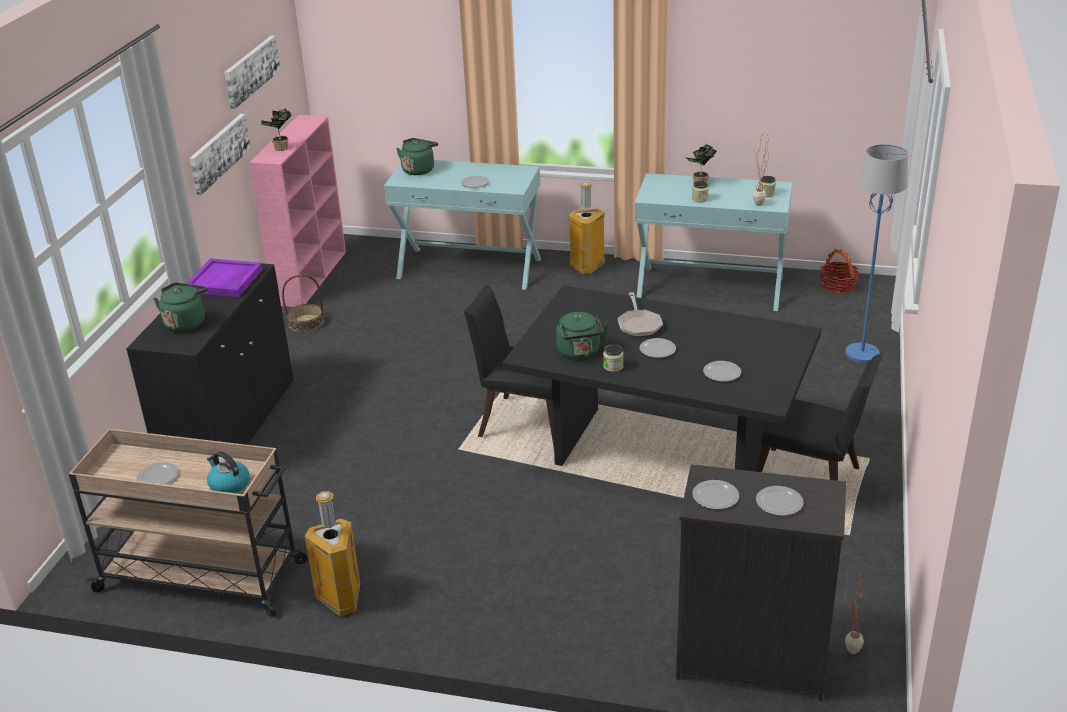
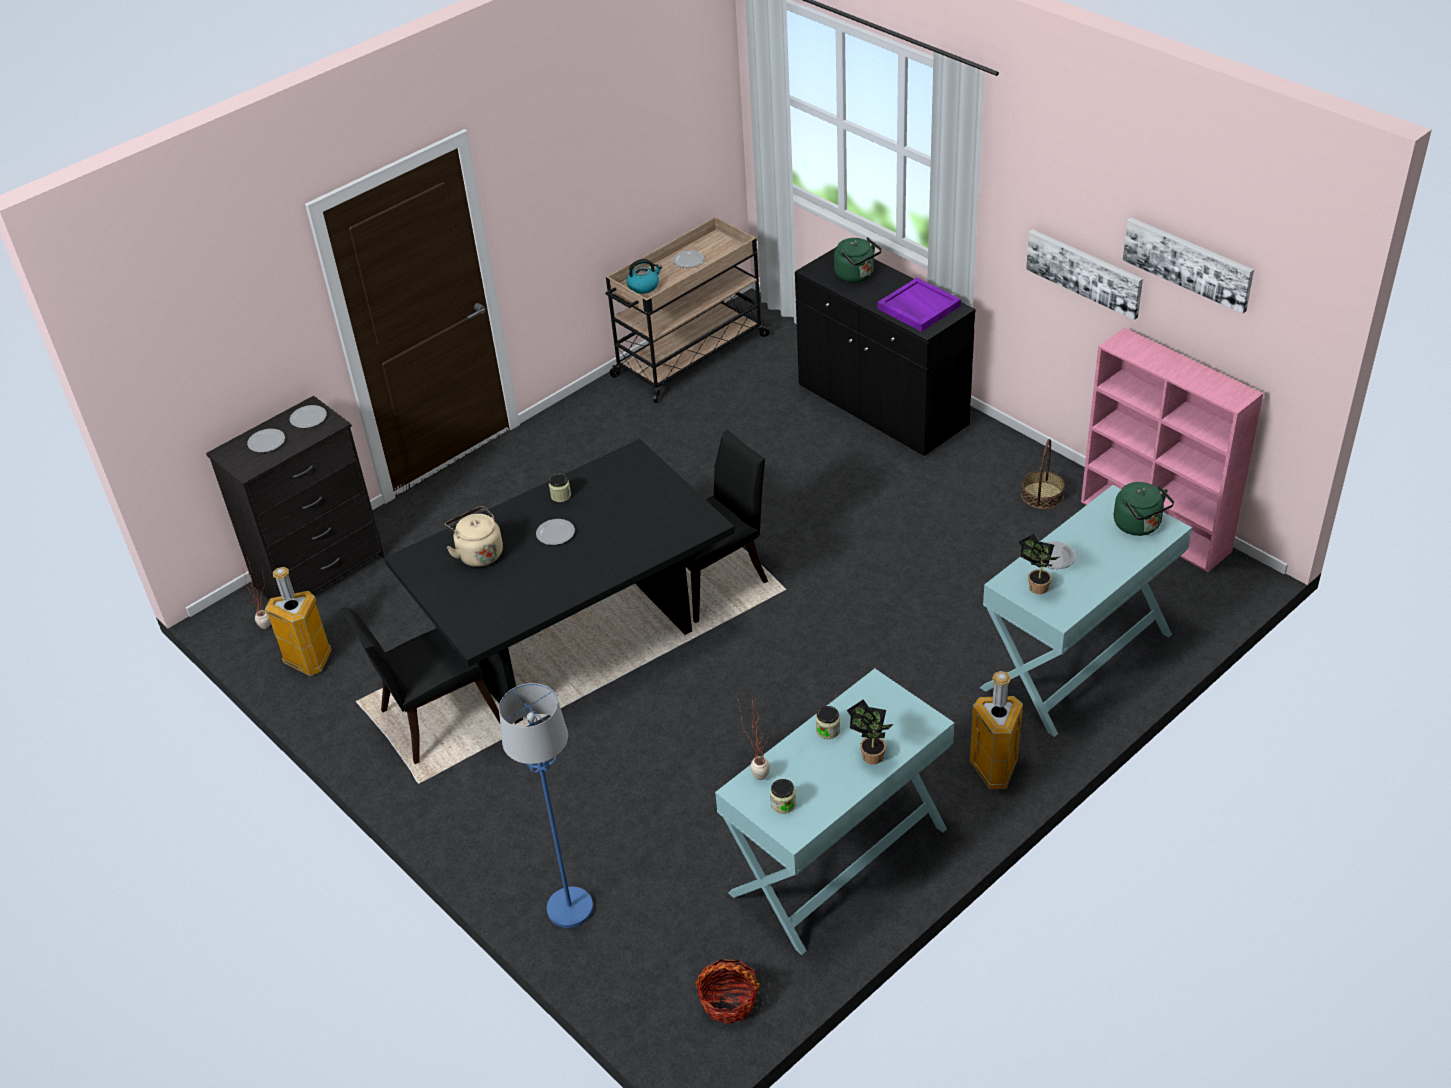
camera: 125 degrees right, 10 degrees up
(280, 149) = (1146, 355): potted plant -> potted plant (1036, 586)
(341, 600) = (596, 409): trash can -> trash can (308, 661)
(580, 353) = (603, 486): green kettle -> none
(639, 324) = (607, 542): frying pan -> none
(721, 373) = (478, 553): plate -> beige kettle

